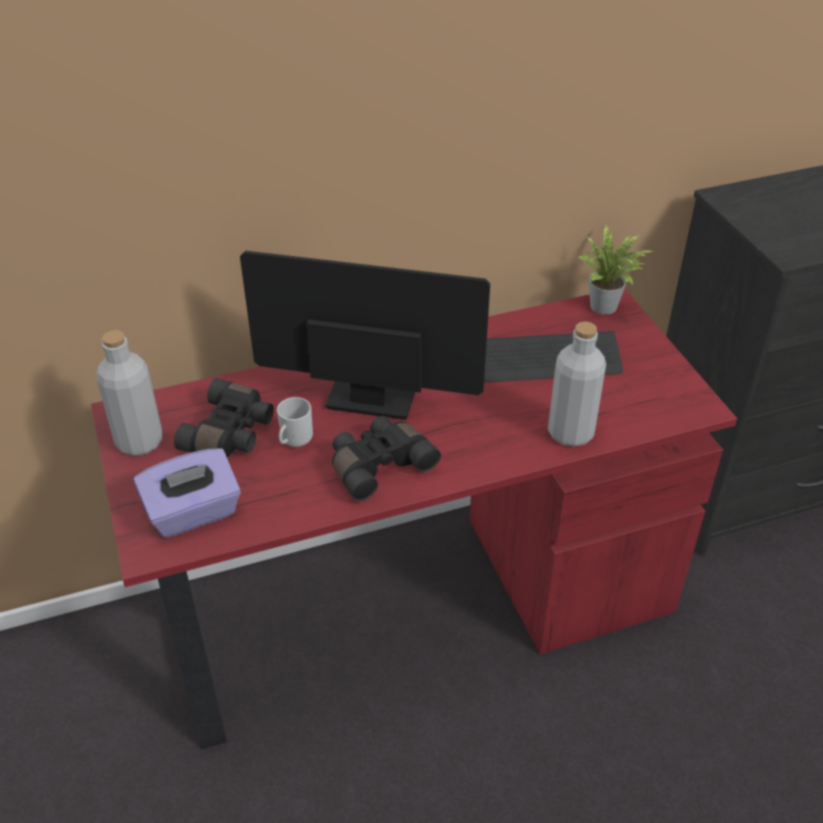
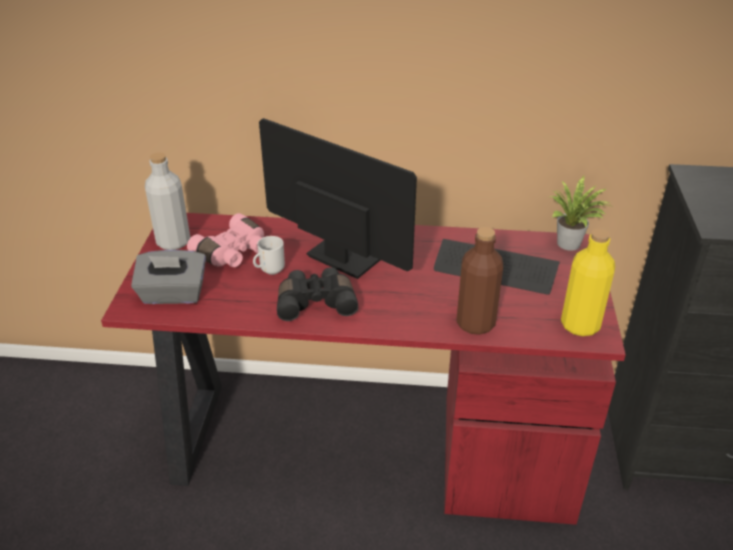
camera: 25 degrees right, 5 degrees down
(193, 513) = (173, 294): purple tissue box -> grey tissue box
(231, 433) = (233, 253): black binoculars -> pink binoculars
(570, 432) = (475, 323): grey bottle -> brown bottle
(675, 399) = (580, 325): none -> yellow bottle

